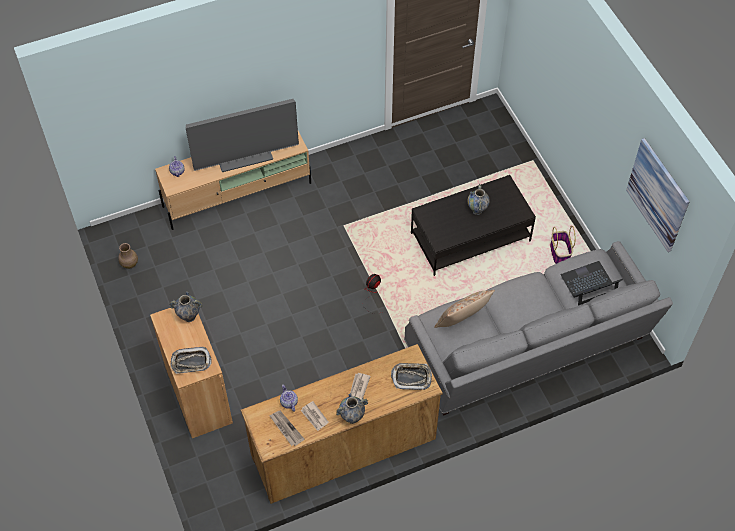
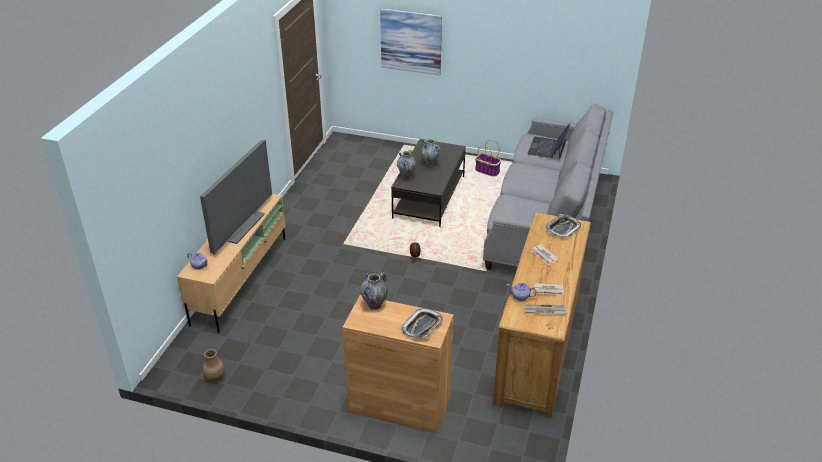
camera: 50 degrees left, 20 degrees down
(352, 418) = (569, 272): vase -> vase (406, 176)
(462, 322) = (518, 207): beige pillow -> none
(658, 195) = (563, 40): picture -> picture (411, 41)

